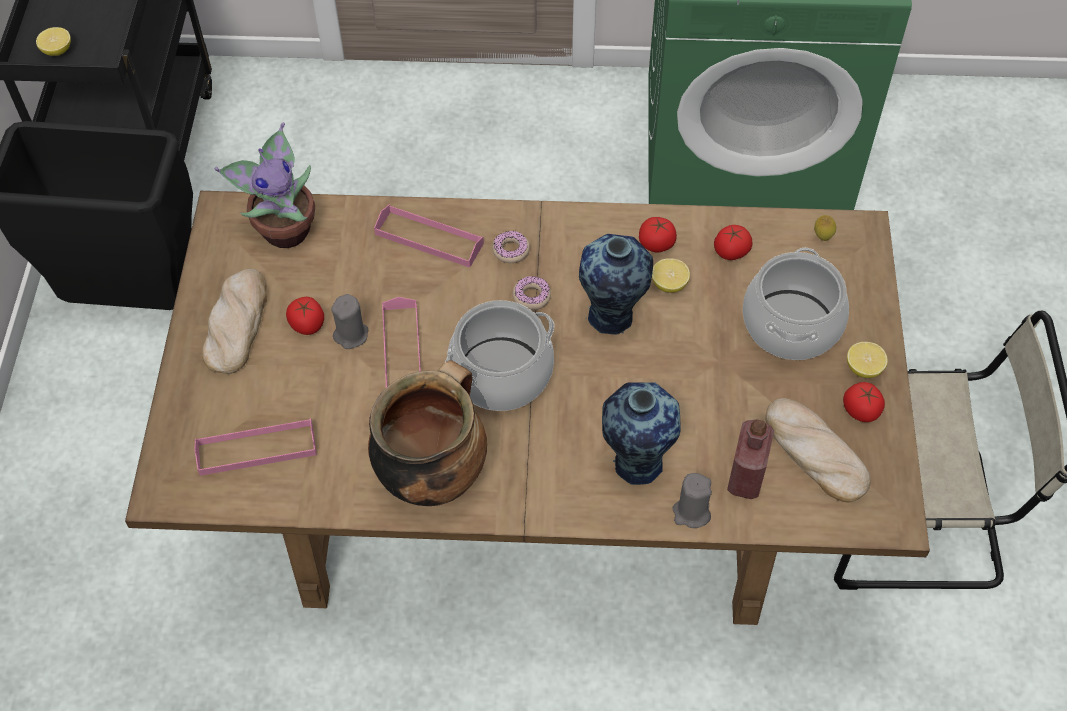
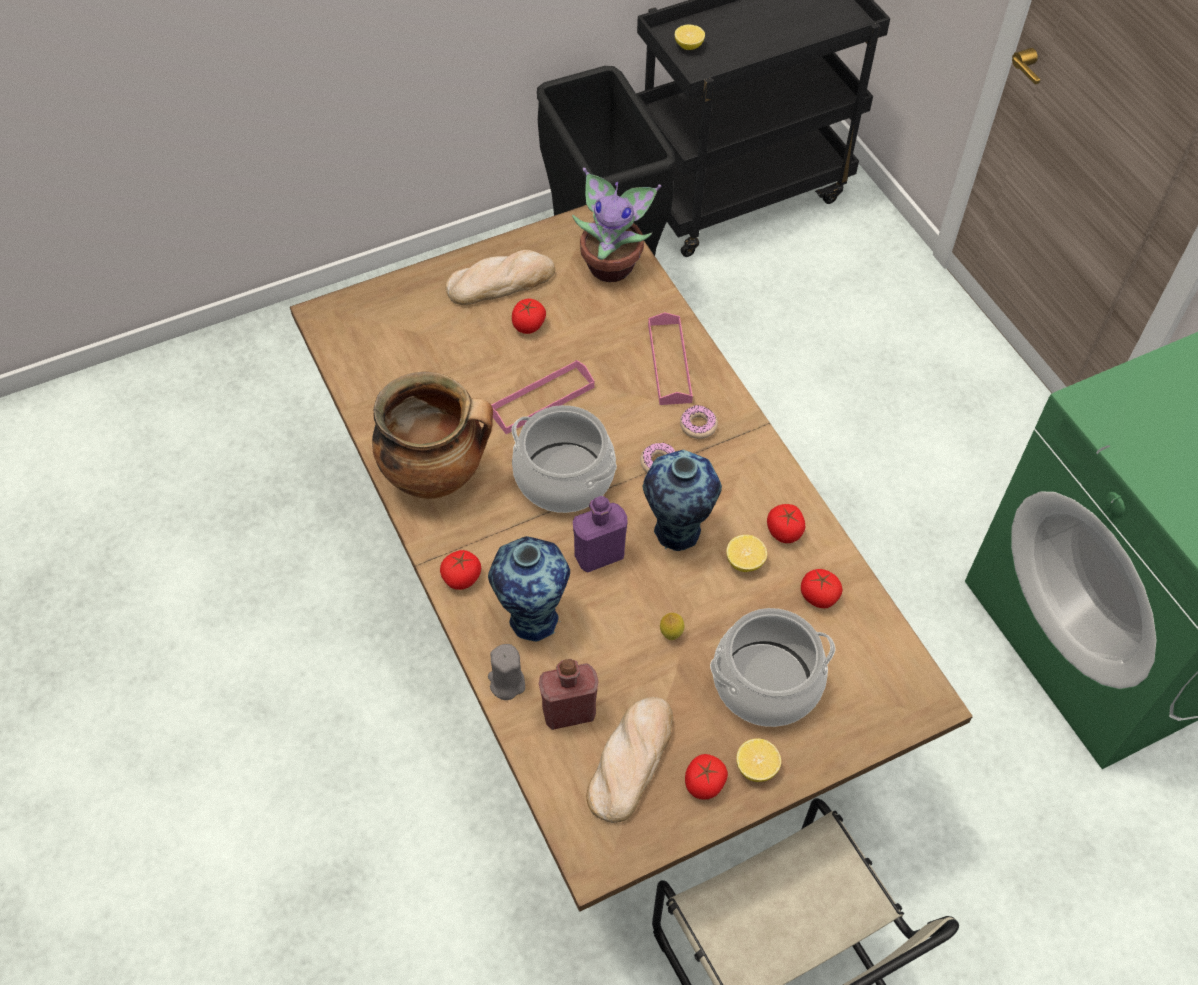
camera: 60 degrees right, 0 degrees up
(256, 449) = (394, 352): pink tray -> none
(351, 335) = (537, 358): grey candle -> none
(560, 501) = (462, 577): none -> tomato
(601, 384) = (599, 555): none -> purple bottle
(822, 237) = (893, 668): lemon -> lemon (671, 634)

